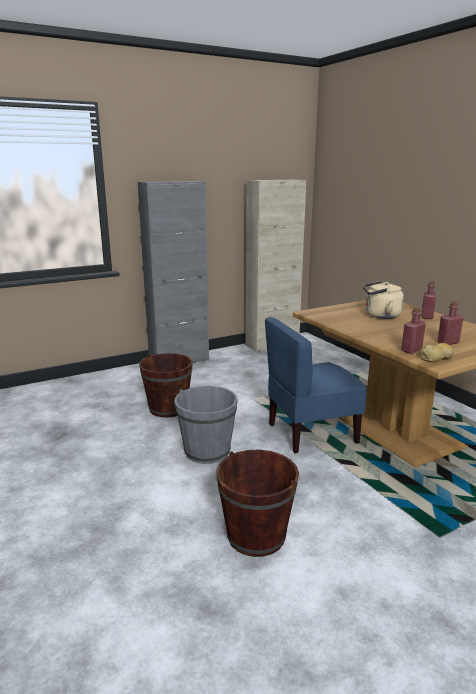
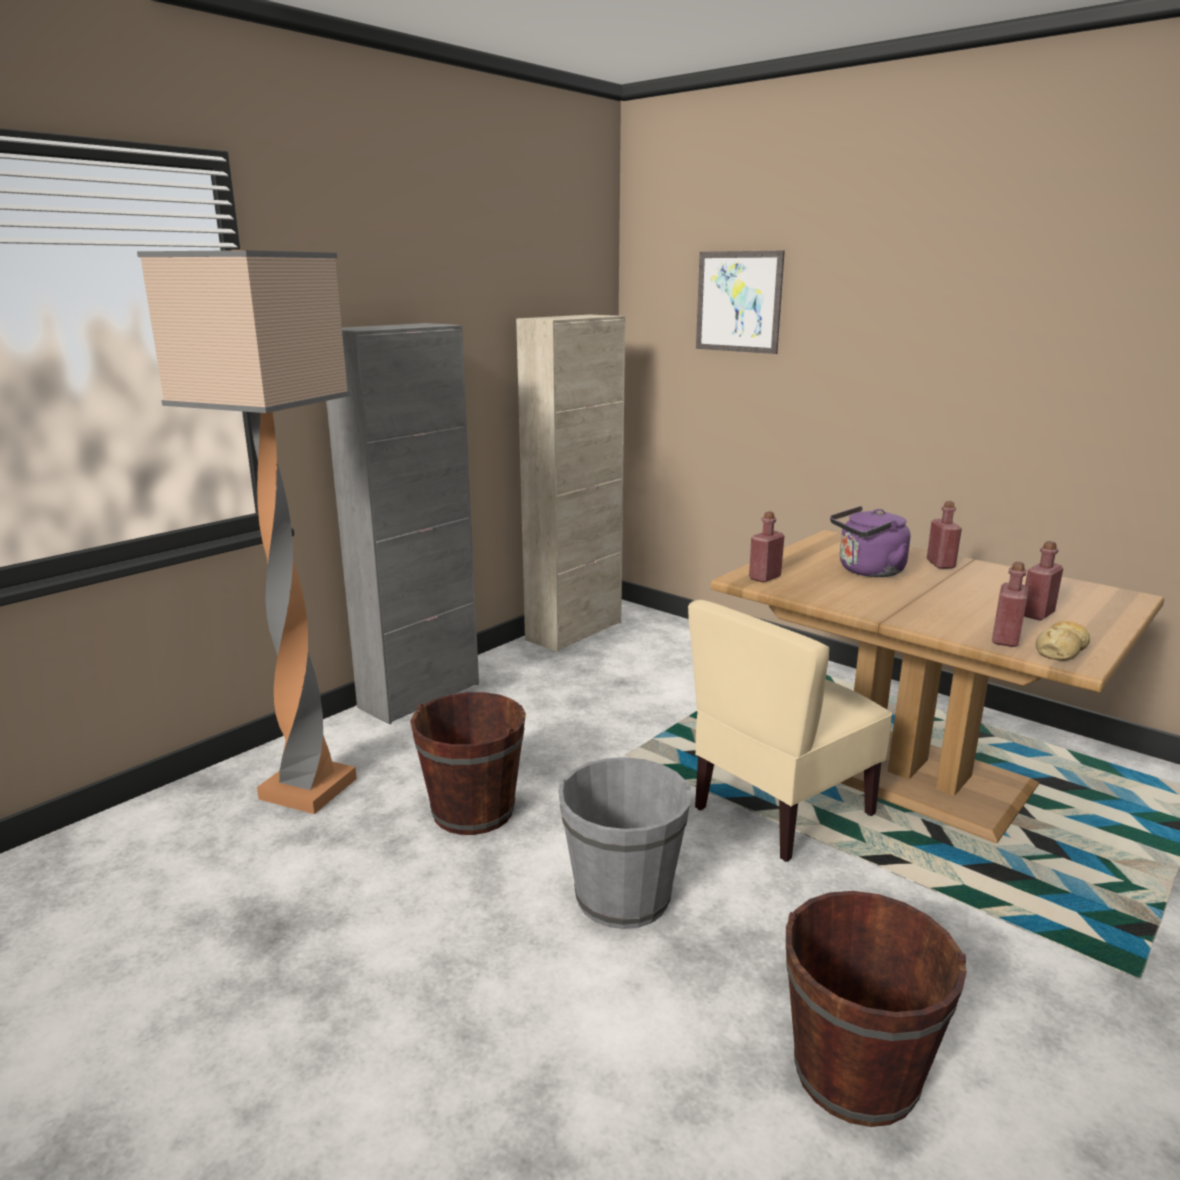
camera: 20 degrees left, 0 degrees up
(108, 388) = (308, 787): none -> floor lamp
(311, 433) = (780, 810): blue chair -> beige chair
(321, 313) = (764, 577): none -> red bottle
(364, 172) = (738, 302): none -> picture
(380, 316) = (867, 571): beige kettle -> purple kettle

